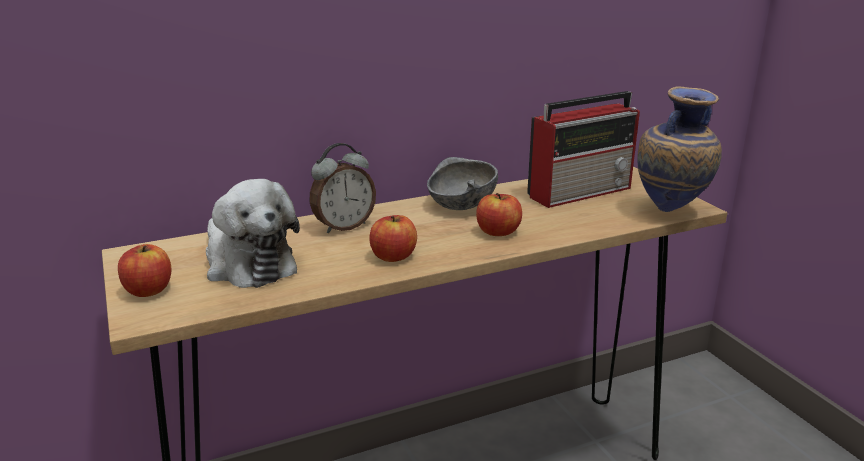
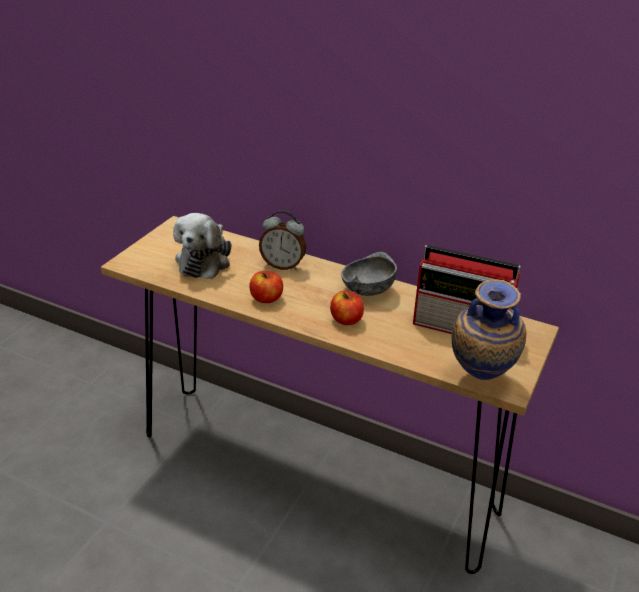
camera: 50 degrees right, 10 degrees up
(148, 290) = (149, 250): apple -> none

